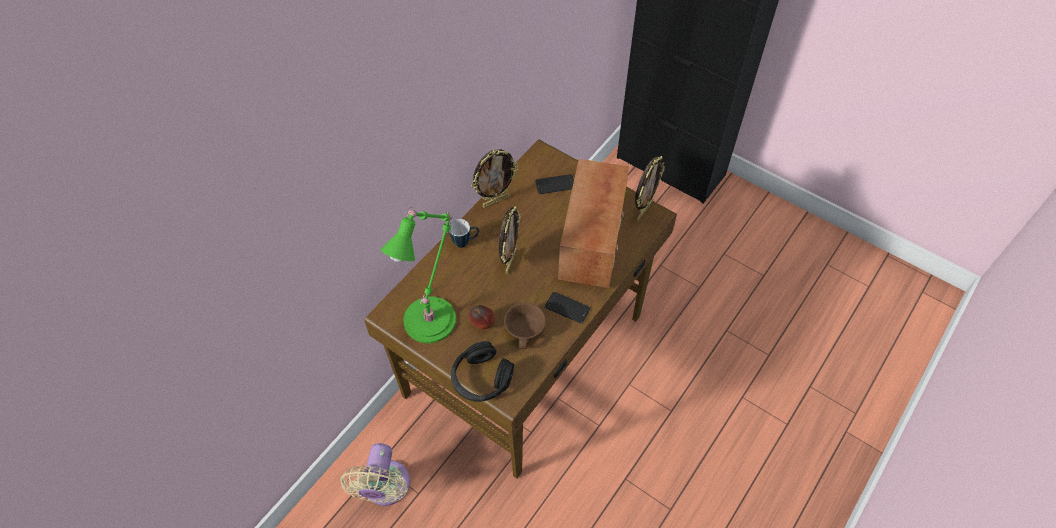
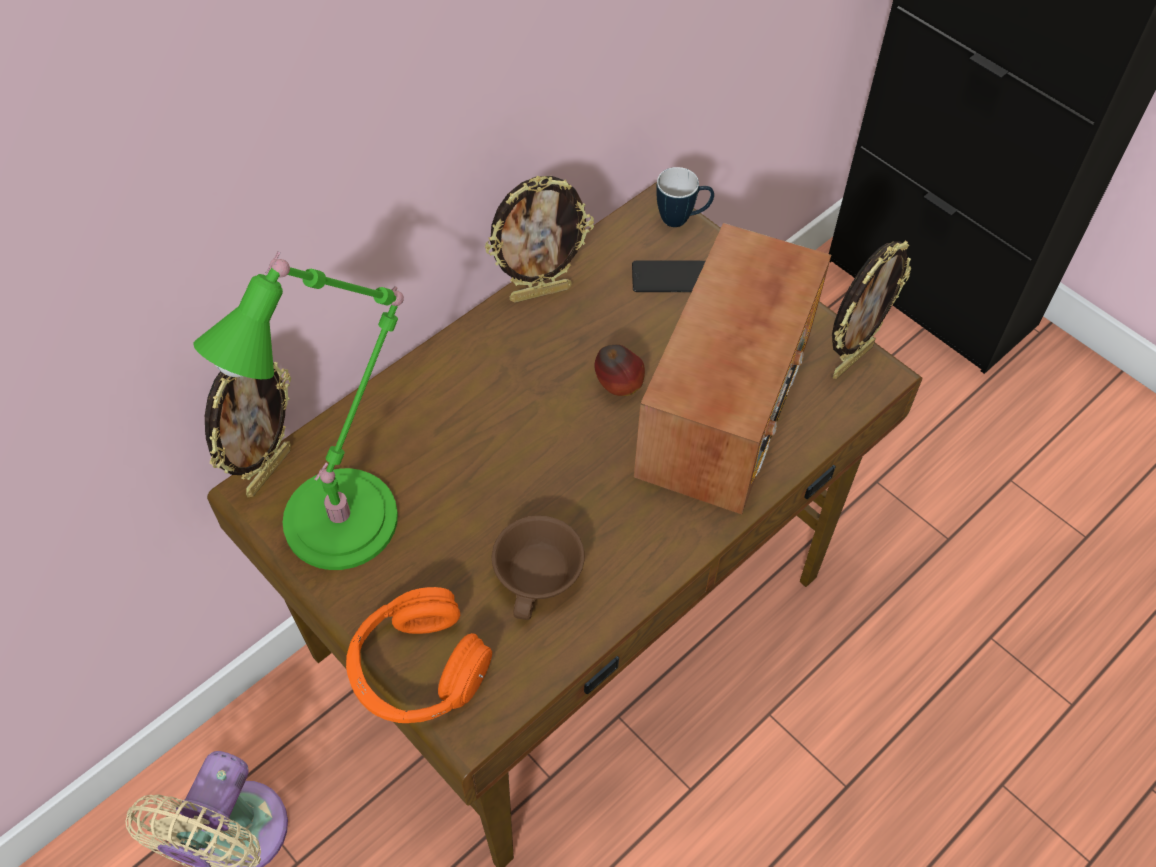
camera: 10 degrees right, 0 degrees up
(465, 242) = (457, 367): mug -> mug (682, 219)
(481, 379) = (417, 669): black headphones -> orange headphones
(482, 324) = (450, 547): apple -> apple (618, 387)
(510, 261) = (540, 422): picture frame -> picture frame (268, 471)
(567, 308) = (641, 543): phone -> none

